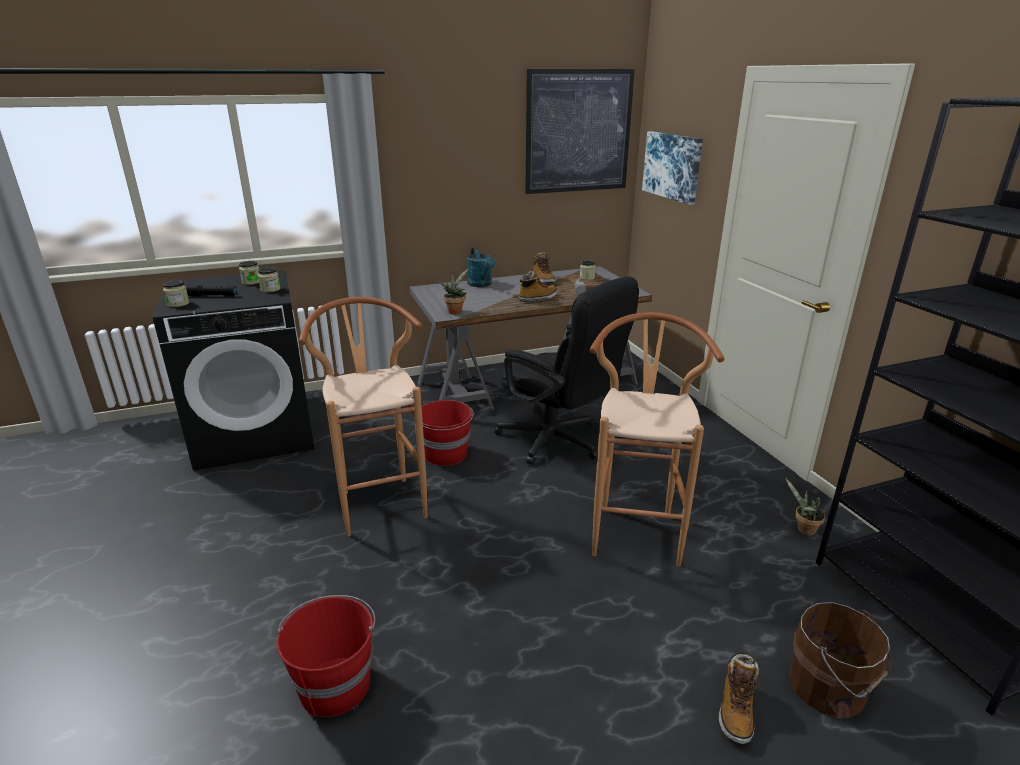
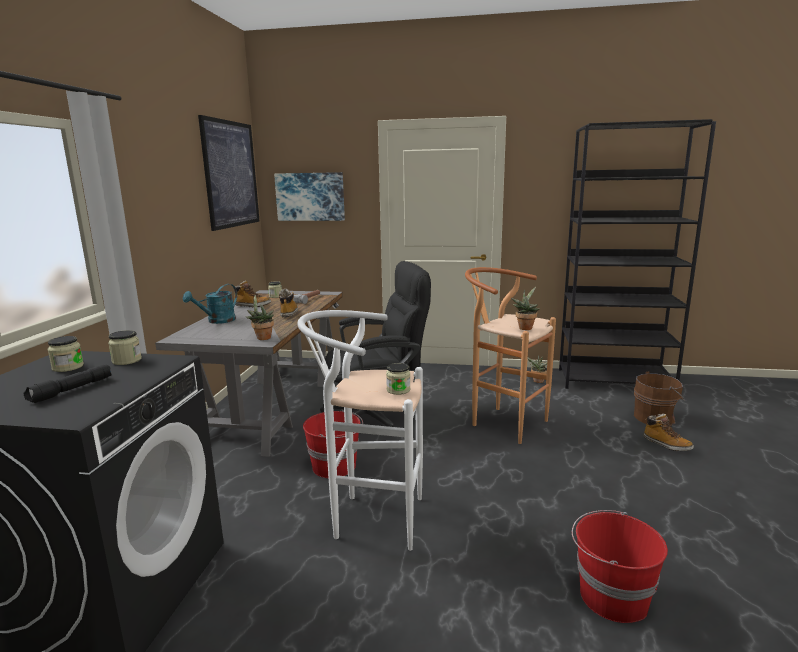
camera: 60 degrees left, 10 degrees down
(178, 304) = (57, 411): jar -> jar (398, 390)
(379, 499) = (369, 518): brown stool -> white stool
(481, 285) = (217, 321): turquoise watering can -> turquoise watering can turned 120 degrees clockwise
(649, 418) = (525, 327): none -> potted plant

